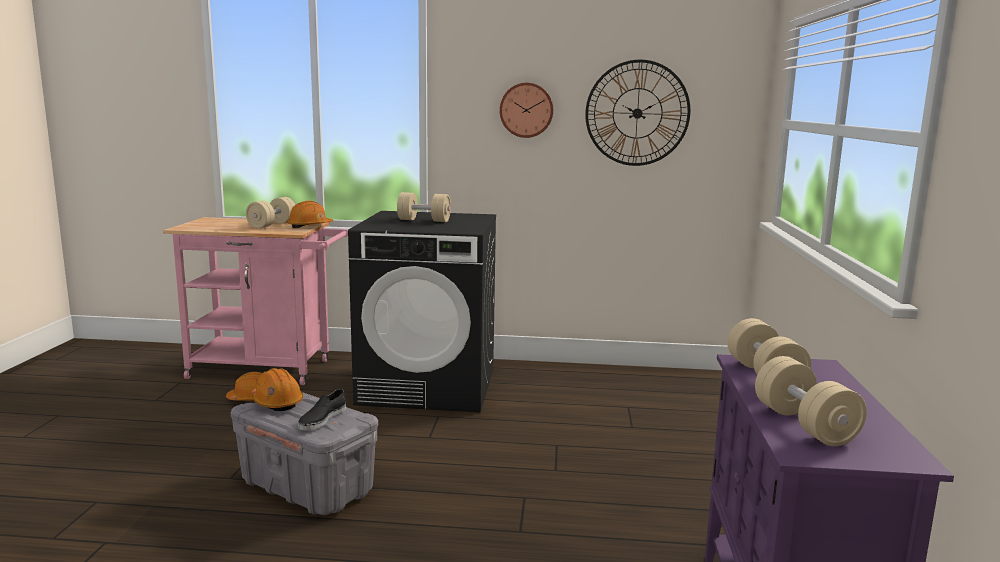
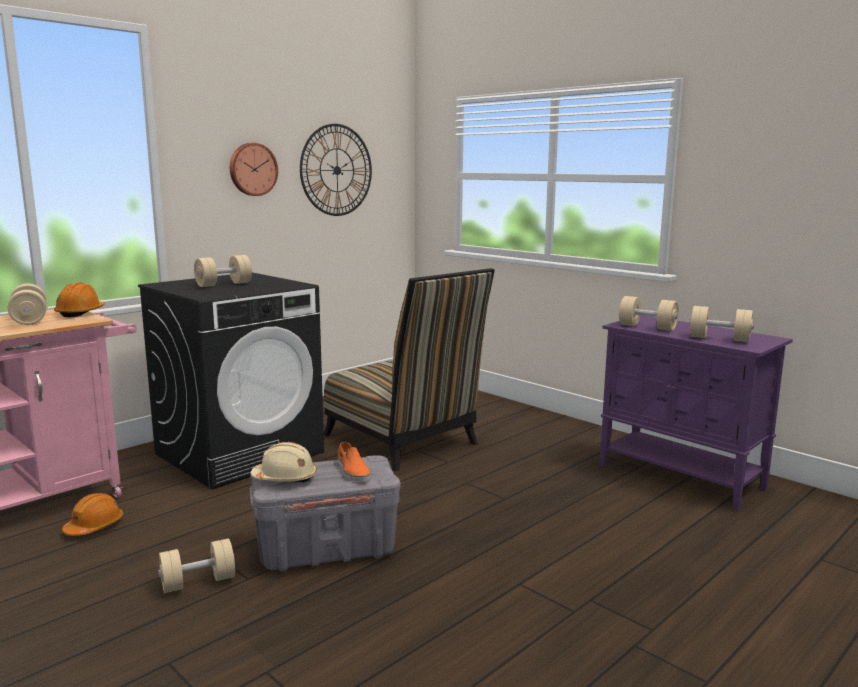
camera: 50 degrees left, 0 degrees up
(209, 463) = (198, 582): none -> beige dumbbell
(277, 402) = (285, 478): orange hard hat -> beige hard hat
(322, 418) = (352, 470): black shoe -> orange shoe
(564, 434) = (405, 442): none -> chair

